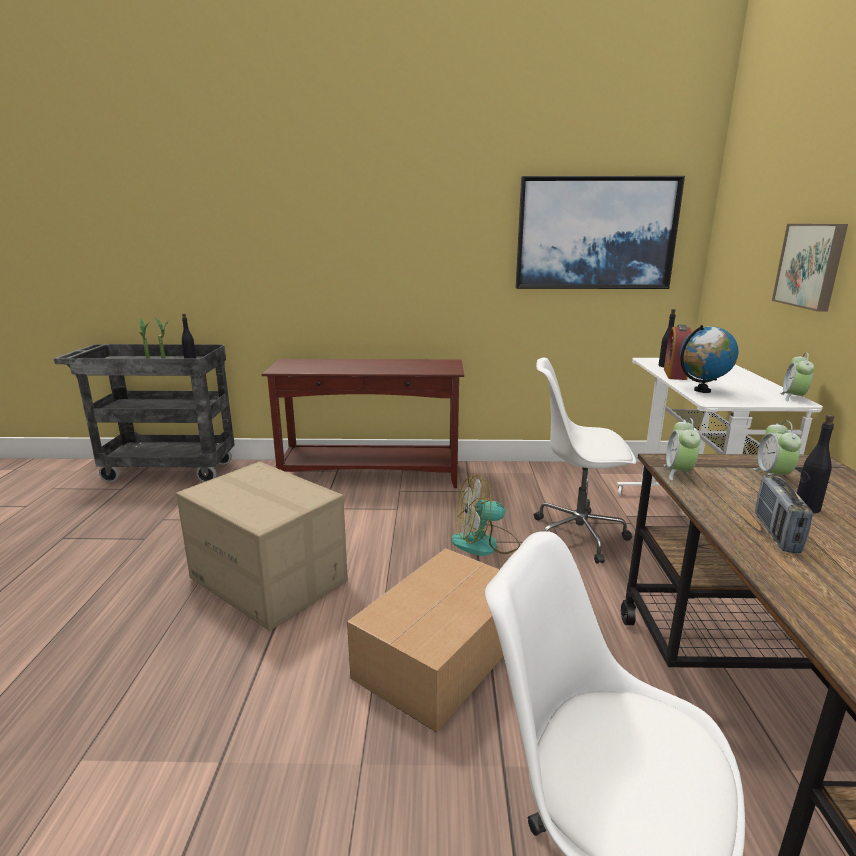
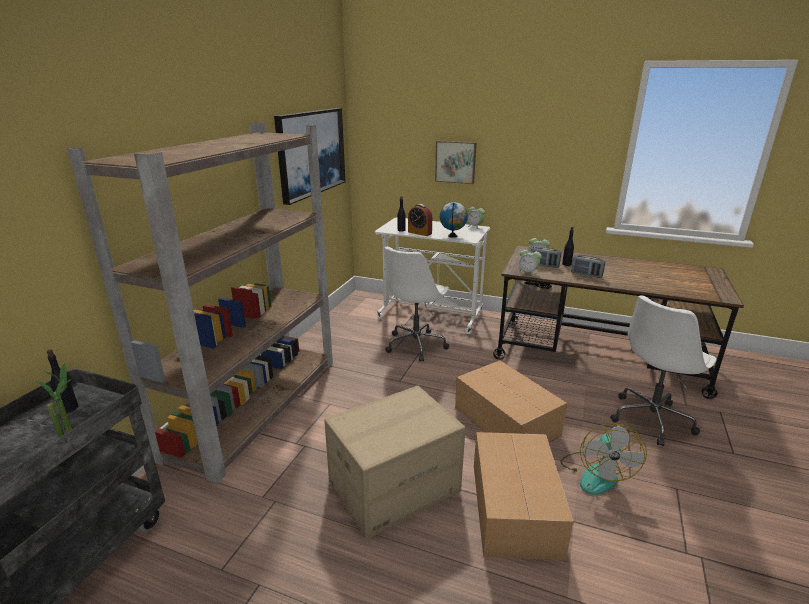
camera: 70 degrees left, 5 degrees up
(240, 687) = (514, 509): none -> cardboard box
(371, 475) = (256, 405): brown console table -> brown bookcase
(485, 544) = (405, 378): fan -> fan (596, 473)
(751, 485) = (544, 265): none -> radio

